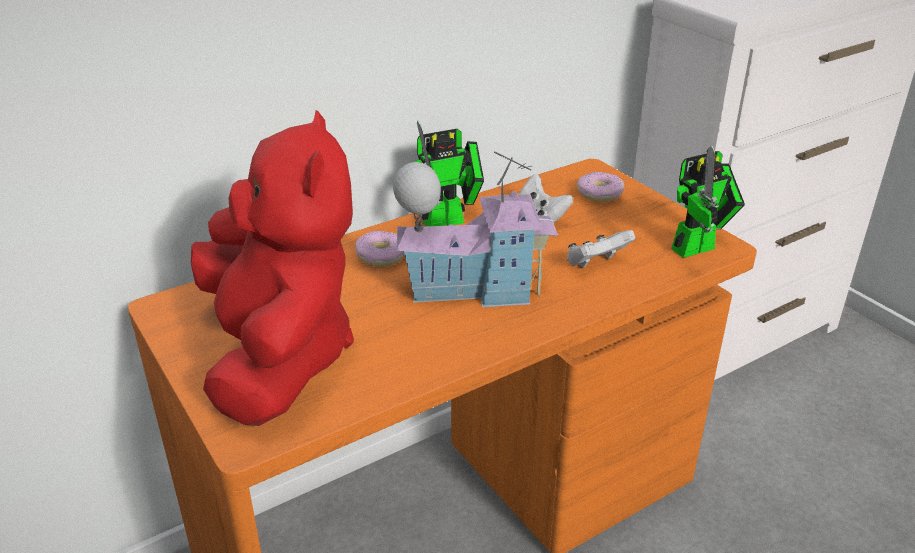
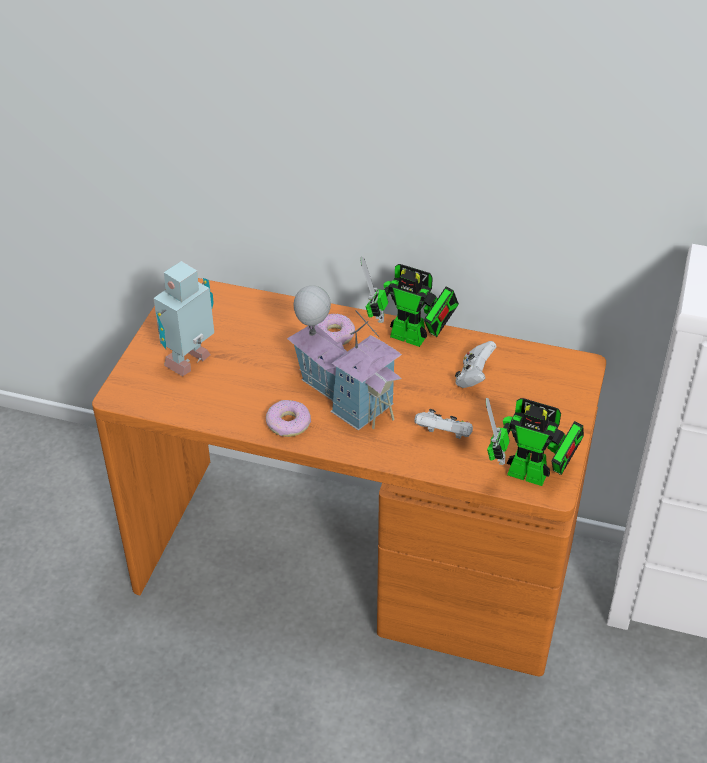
camera: 50 degrees right, 10 degrees up
(278, 358) = (191, 362): red plush toy -> toy robot
(600, 194) = (548, 388): donut -> donut (288, 424)

